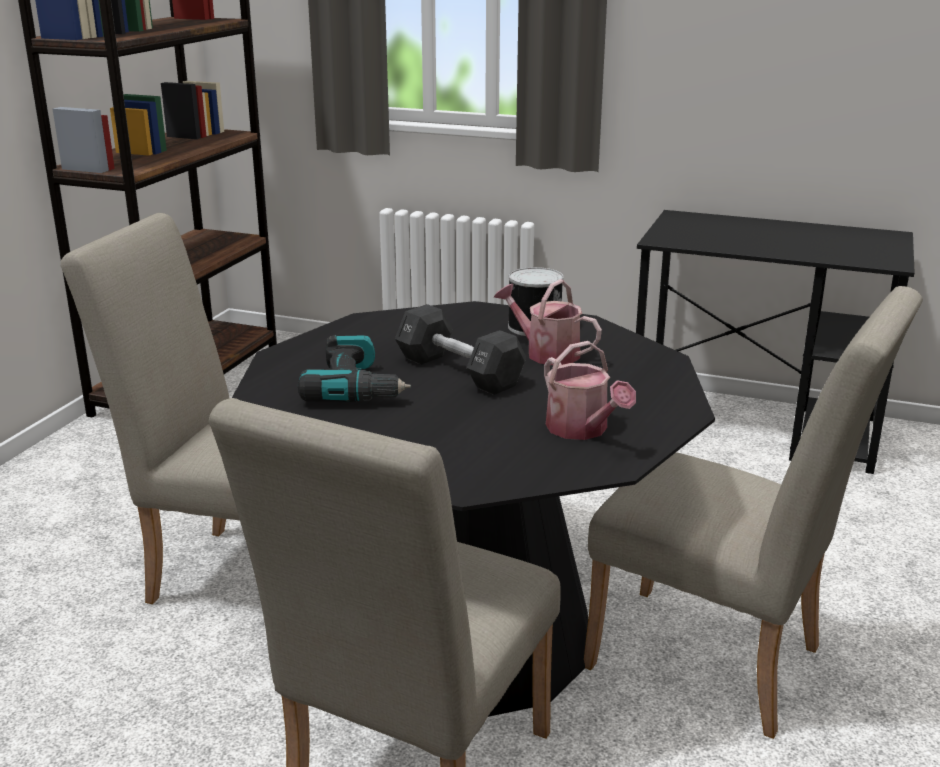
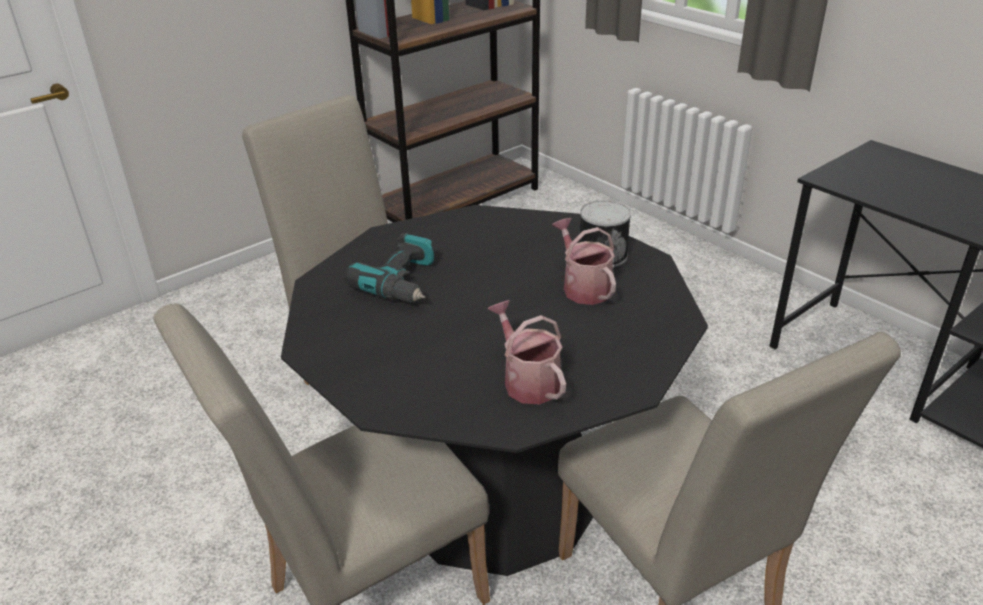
camera: 30 degrees right, 10 degrees up
(459, 371) = (493, 288): black dumbbell -> none
(582, 430) = (527, 380): watering can -> watering can turned 150 degrees clockwise

